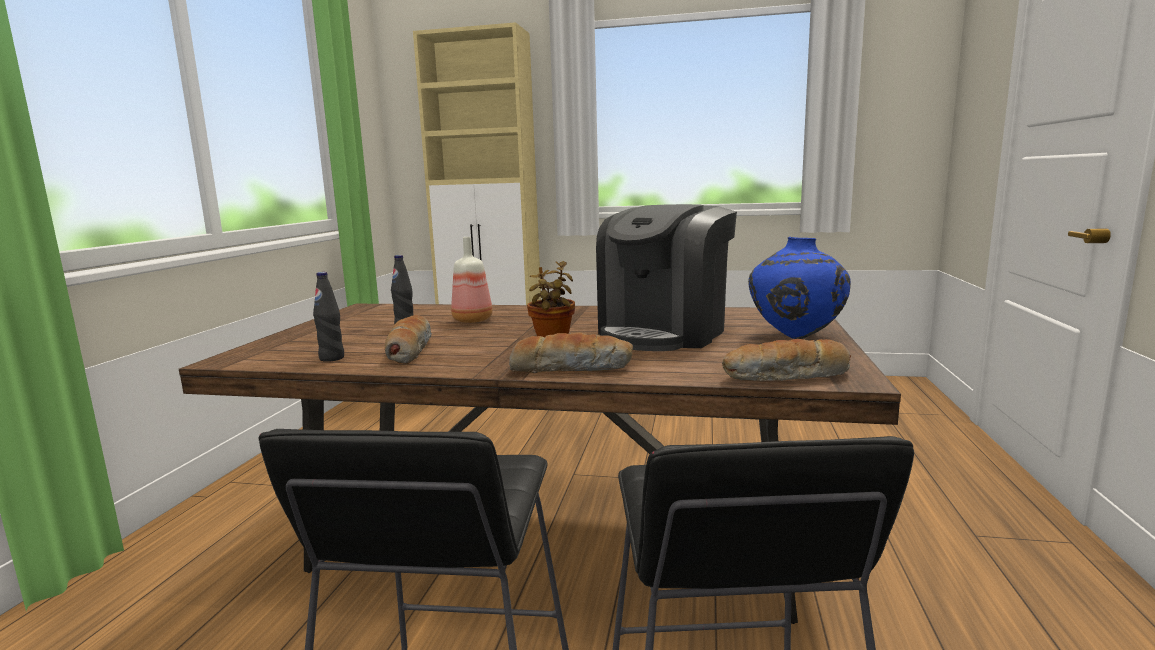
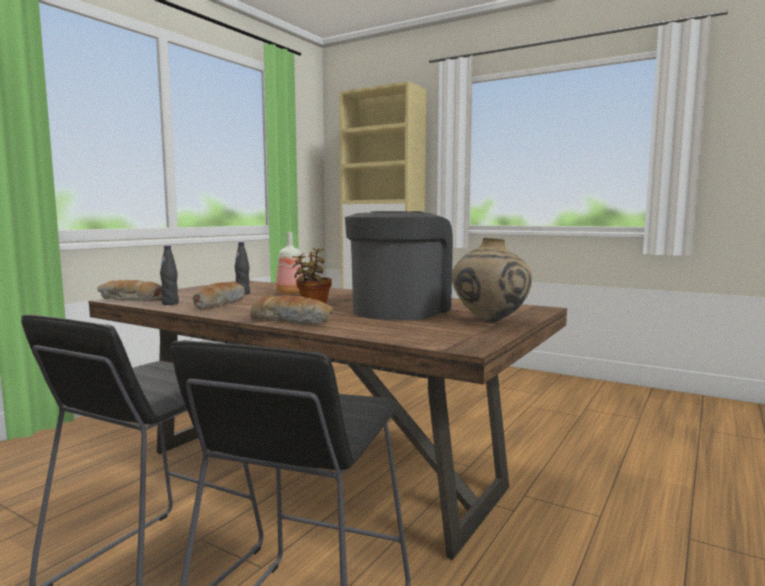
camera: 20 degrees right, 5 degrees down
(664, 333) = (399, 310): coffee machine -> coffee machine turned 150 degrees clockwise
(787, 377) = (422, 340): bread -> bread (131, 300)
(795, 338) = (489, 322): blue vase -> beige vase

